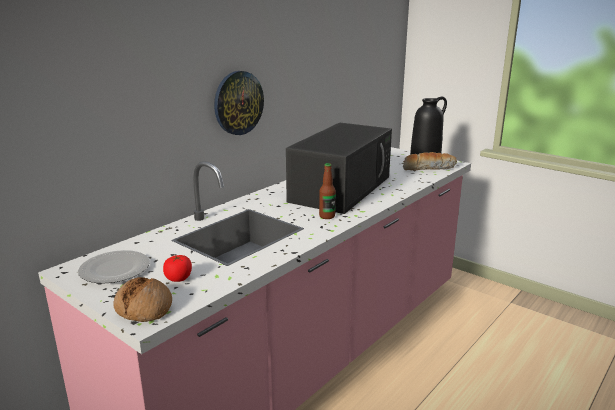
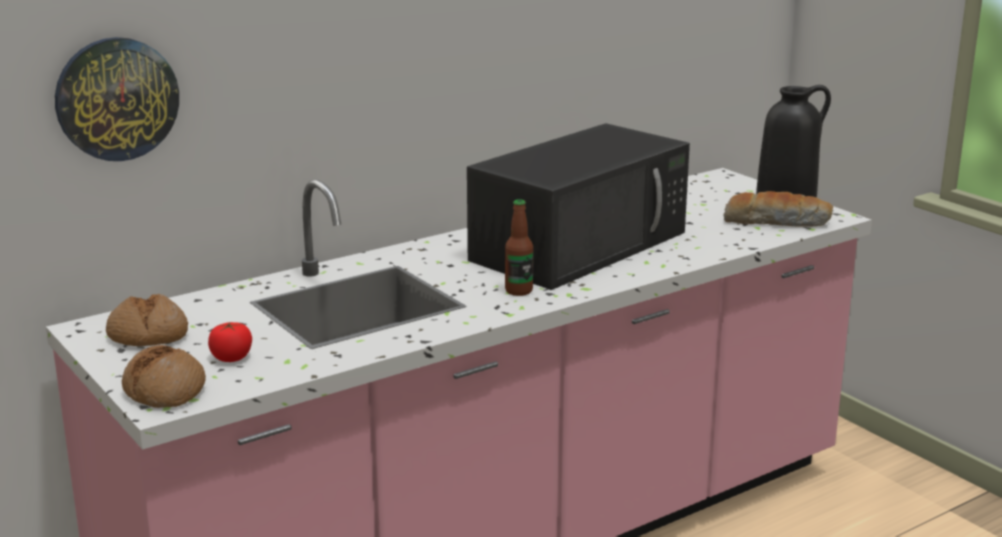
camera: 15 degrees right, 0 degrees up
(114, 270) = (148, 335): plate -> bread
(238, 103) = (401, 83): wall clock -> wall clock (116, 99)

